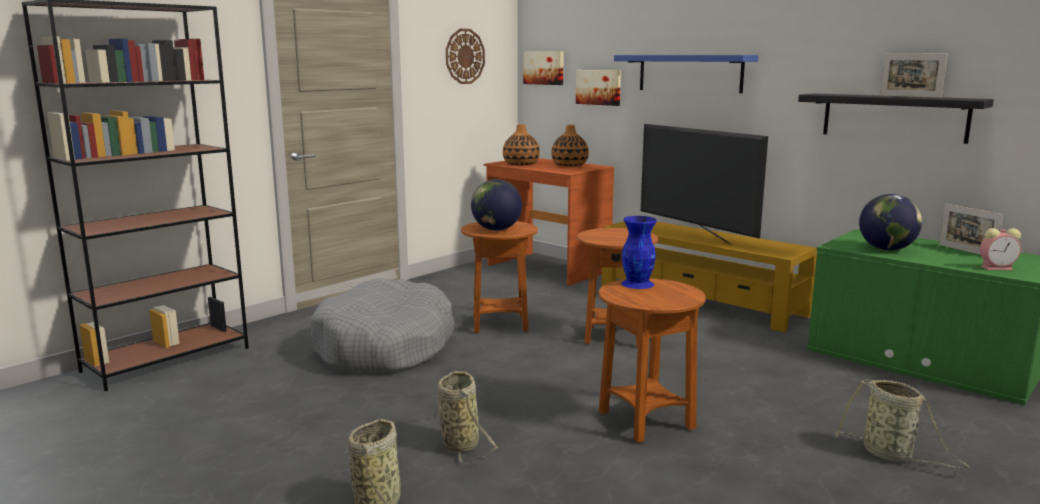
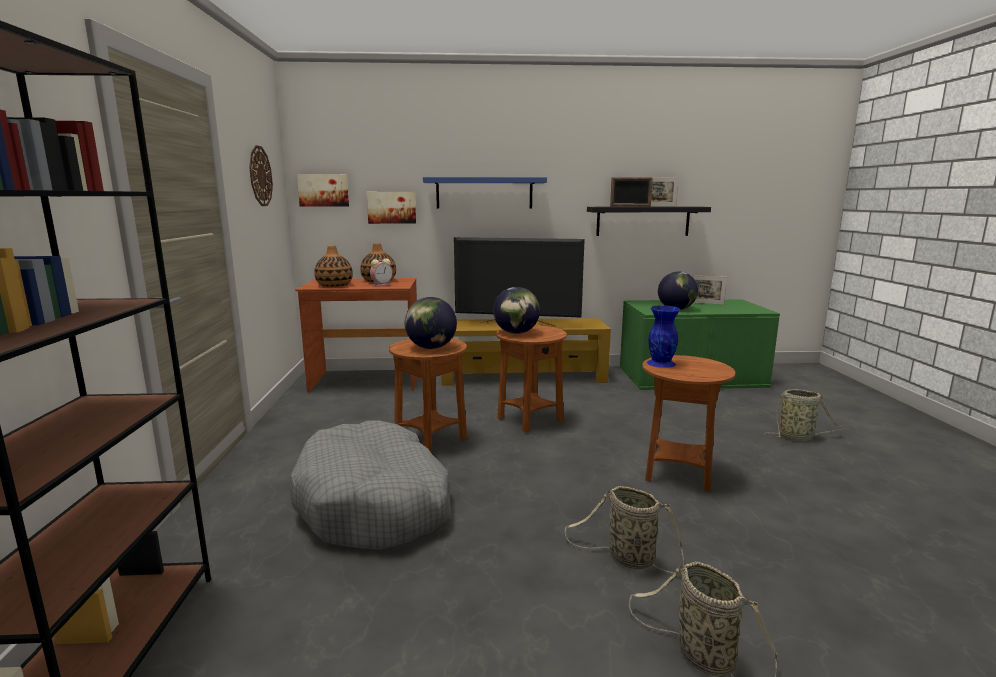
camera: 45 degrees left, 0 degrees up
(602, 233) = (516, 333): none -> globe
(862, 95) = (630, 206): none -> picture frame
(997, 268) = (742, 309): alarm clock -> alarm clock (382, 285)

